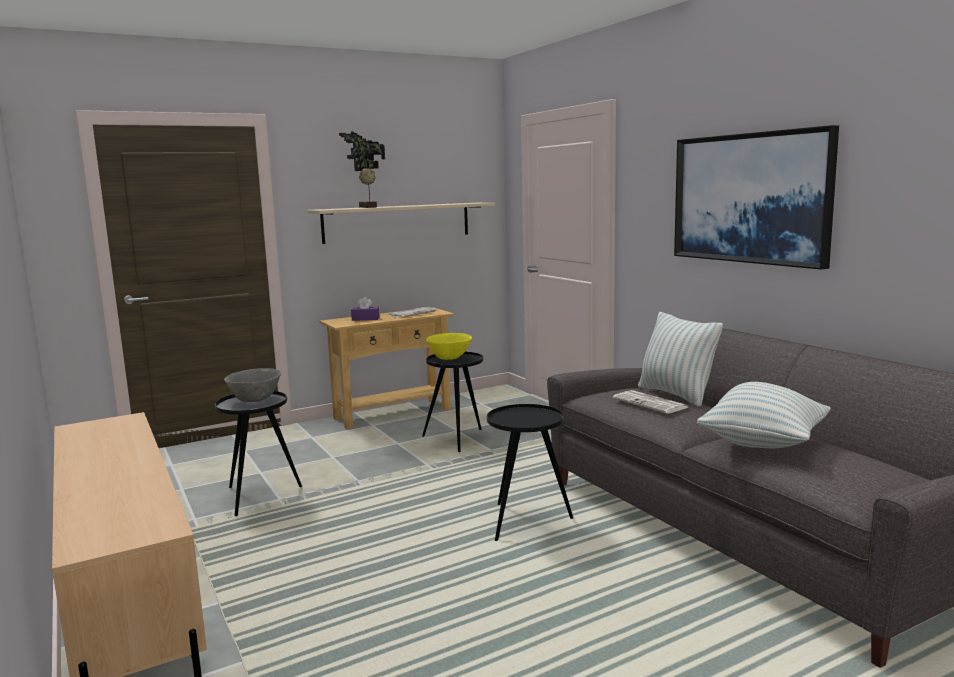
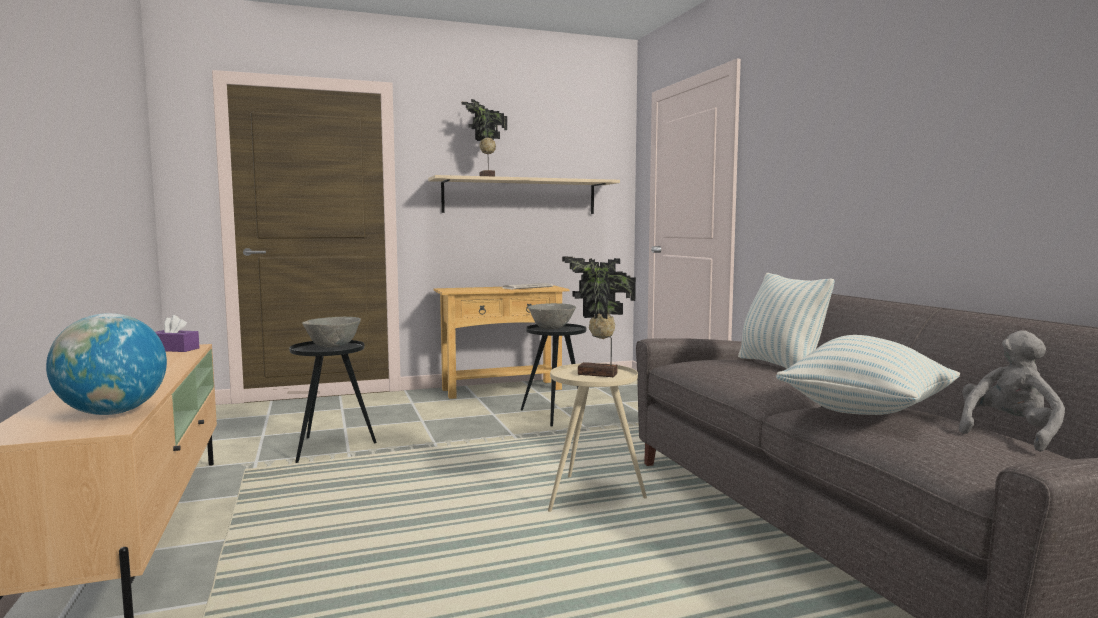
camera: 10 degrees right, 5 degrees down
(148, 512) = (112, 413): none -> globe
(365, 319) = (478, 289): purple tissue box -> purple tissue box (174, 349)
(449, 359) = (551, 329): yellow bowl -> grey bowl
(526, 521) = (592, 496): black side table -> beige side table
(528, 417) = (597, 375): none -> potted plant
(651, 403) = (744, 369): newspaper -> none
(750, 198) = (878, 143): picture -> none
(869, 456) = (1008, 433): none -> grey plush toy

